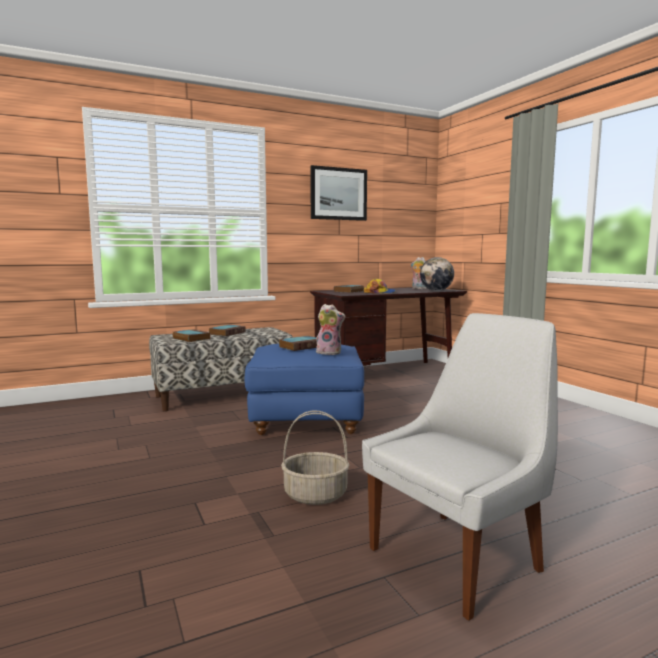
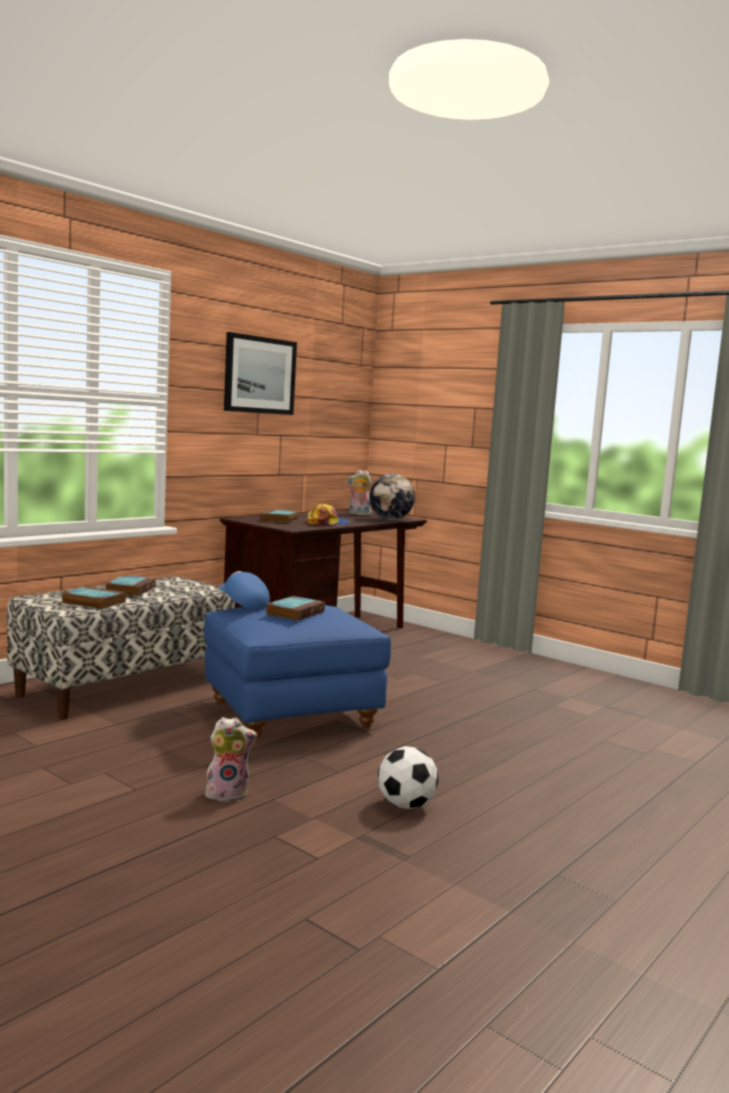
camera: 25 degrees left, 0 degrees up
(276, 341) = (243, 604): none -> blue cap
(316, 494) = (405, 805): basket -> football
(329, 352) = (341, 620): plush toy -> plush toy (228, 794)
(458, 557) = (604, 844): white chair -> none

